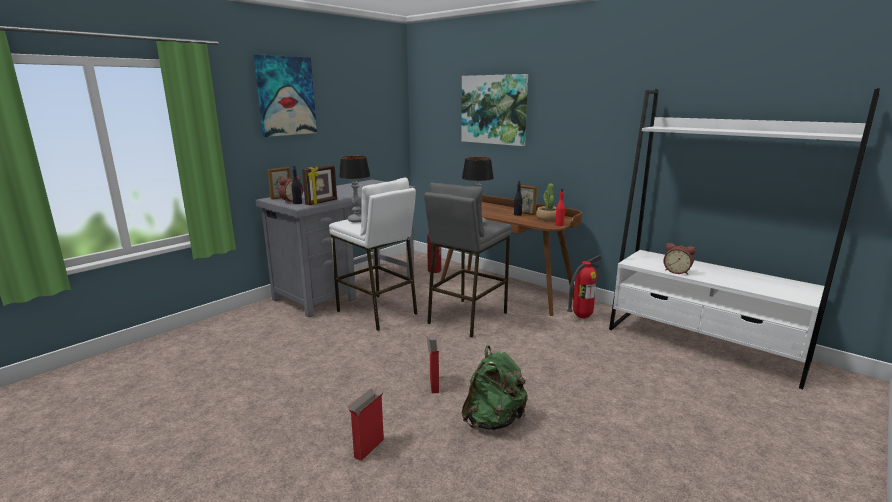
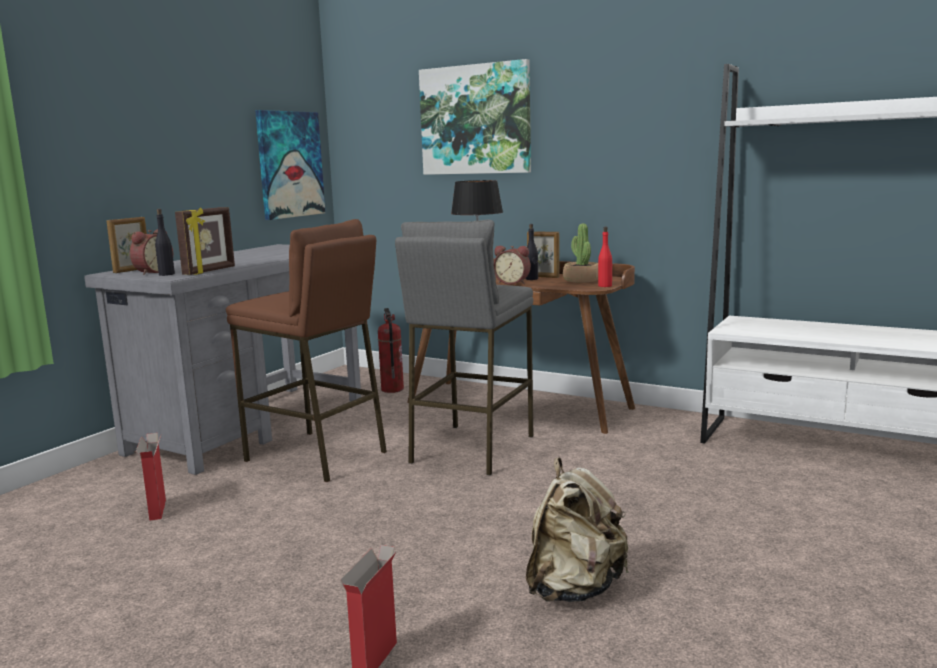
camera: 10 degrees left, 5 degrees down
(286, 96) = (131, 98): picture -> picture (290, 164)
(357, 220) = (276, 297): table lamp -> none
(377, 312) = (316, 456): white stool -> brown stool
(434, 384) = (453, 548): cardboard box -> cardboard box (157, 509)
(493, 420) = (574, 589): green backpack -> beige backpack
(582, 317) = (652, 430): fire extinguisher -> none
(677, 271) = (800, 335): alarm clock -> alarm clock (513, 283)

